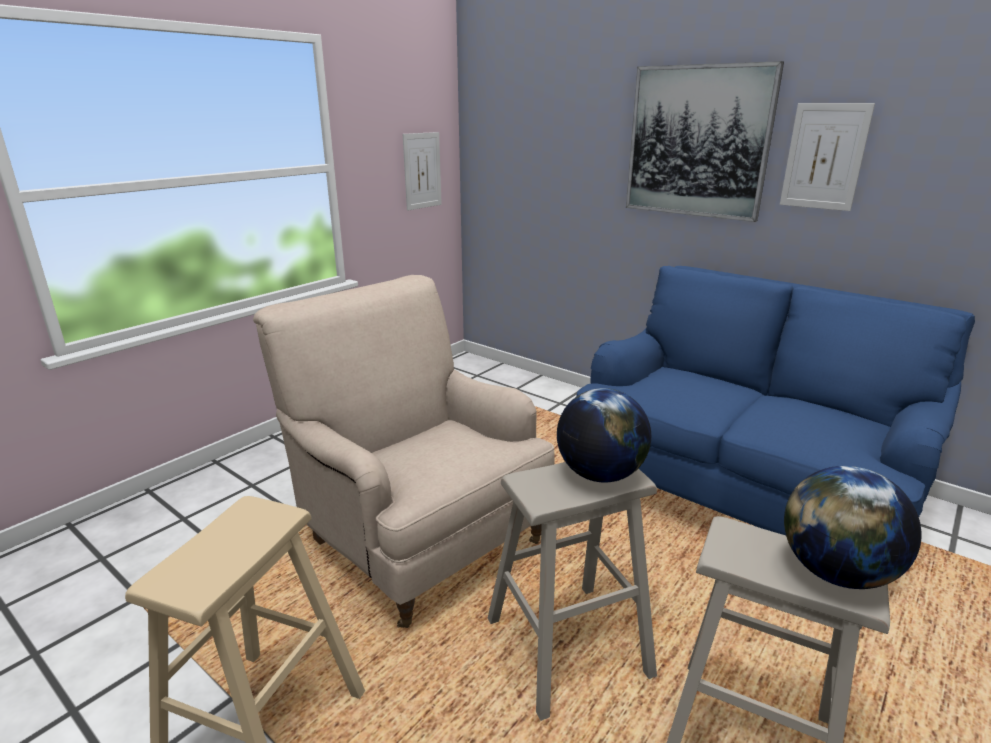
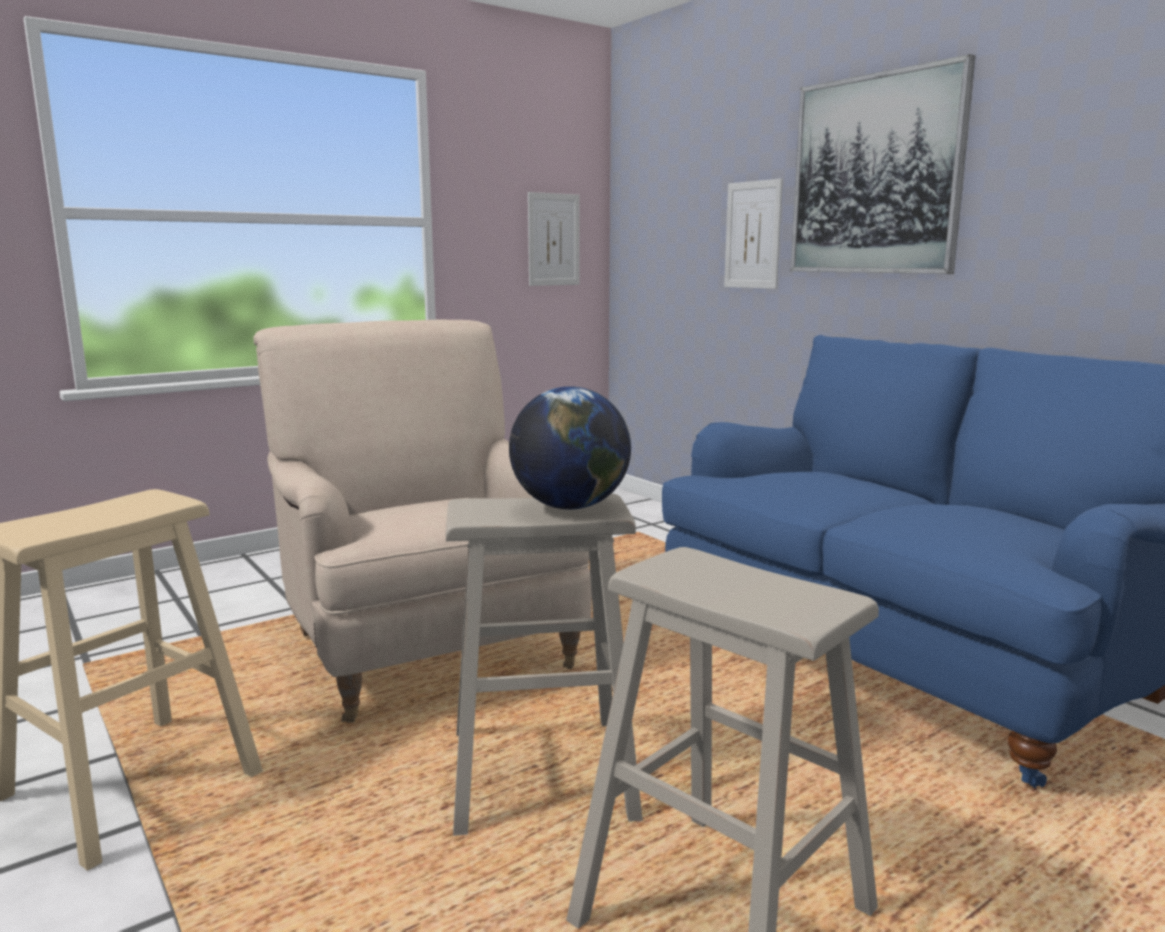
camera: 15 degrees right, 10 degrees down
(824, 157) = (1034, 174): picture -> picture (753, 235)
(835, 573) = (788, 598): globe -> none

